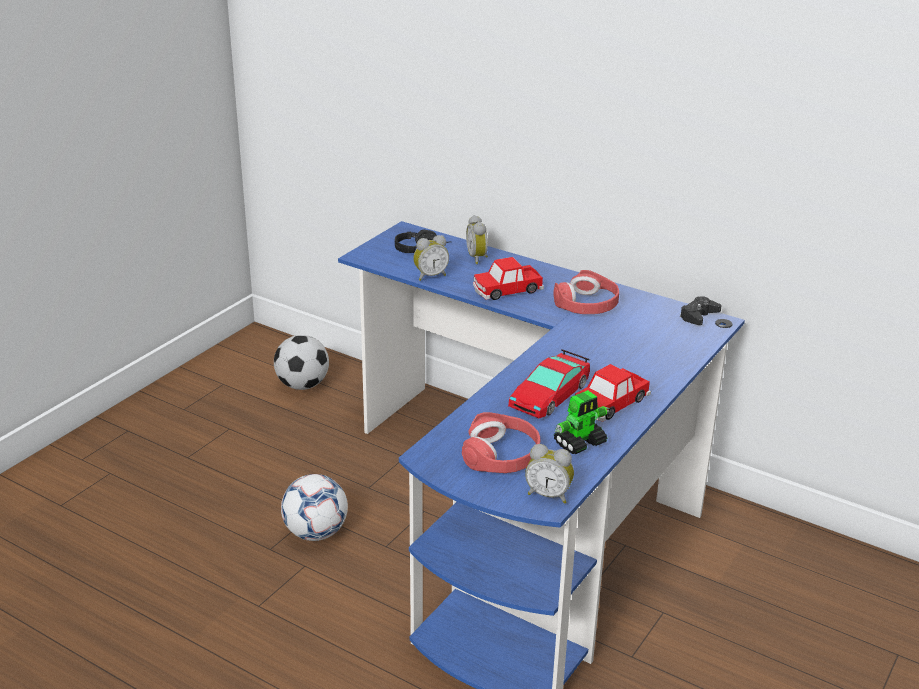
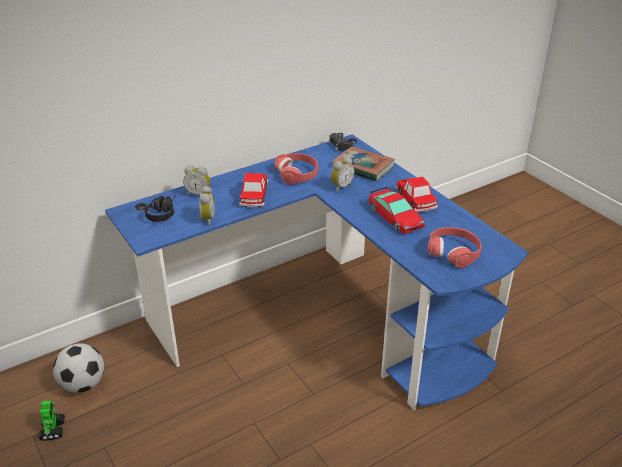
camera: 65 degrees left, 5 degrees up
(316, 533) = (277, 427): football -> none
(548, 494) = (500, 247): alarm clock -> alarm clock (340, 187)
(580, 443) = (452, 222): toy robot -> toy robot (53, 429)
(656, 346) = (363, 167): none -> book

